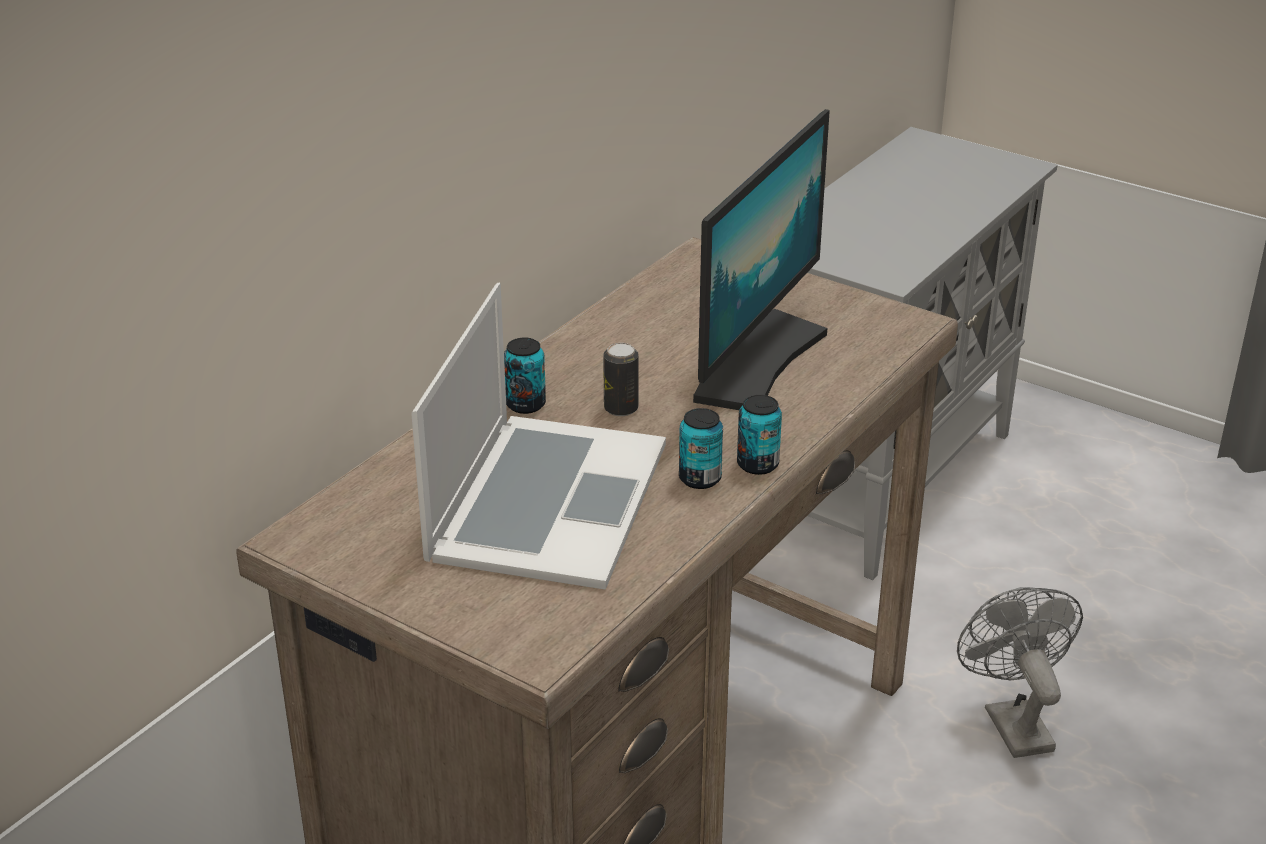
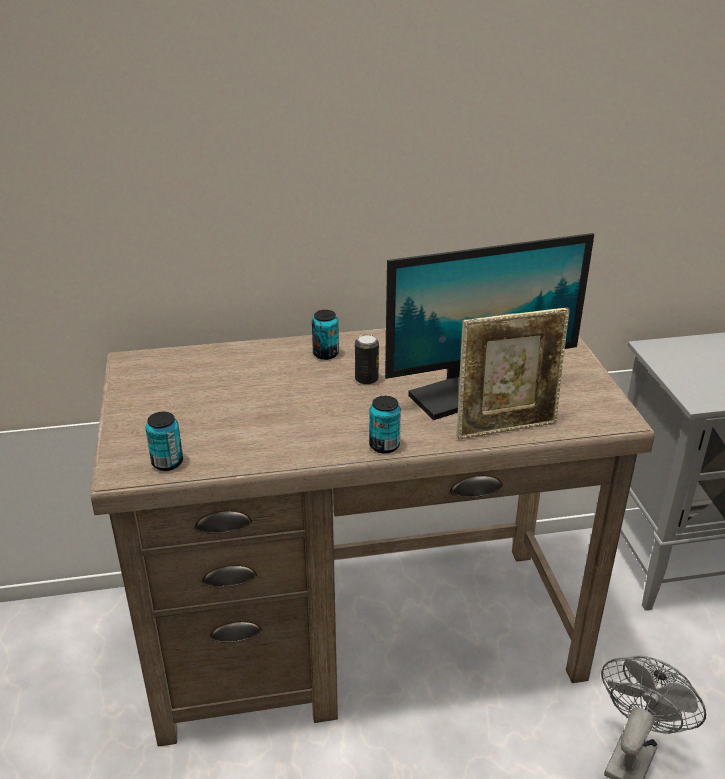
camera: 45 degrees right, 0 degrees up
(547, 500) = (254, 403): laptop -> none
(700, 478) = (342, 435): can -> can (167, 462)
(835, 383) = (506, 427): none -> picture frame

